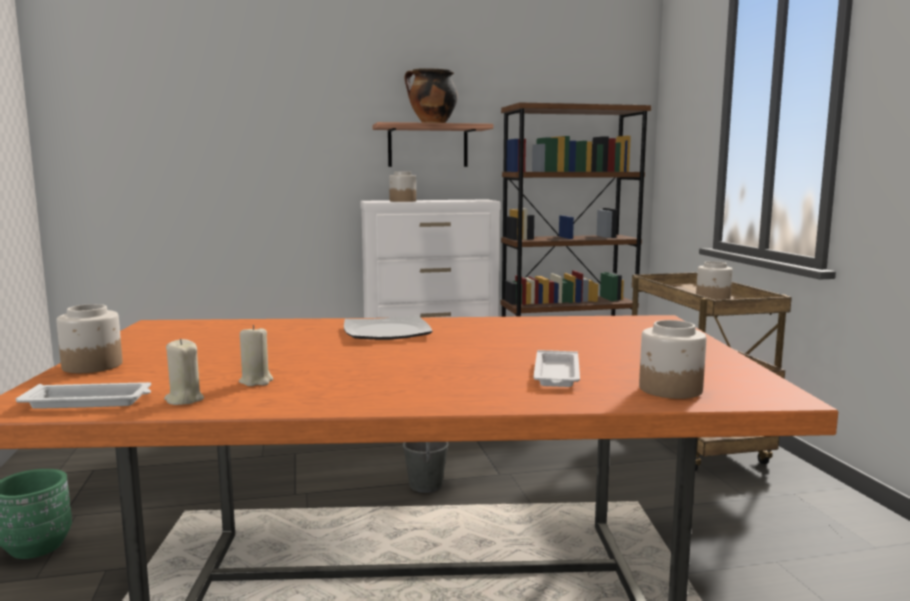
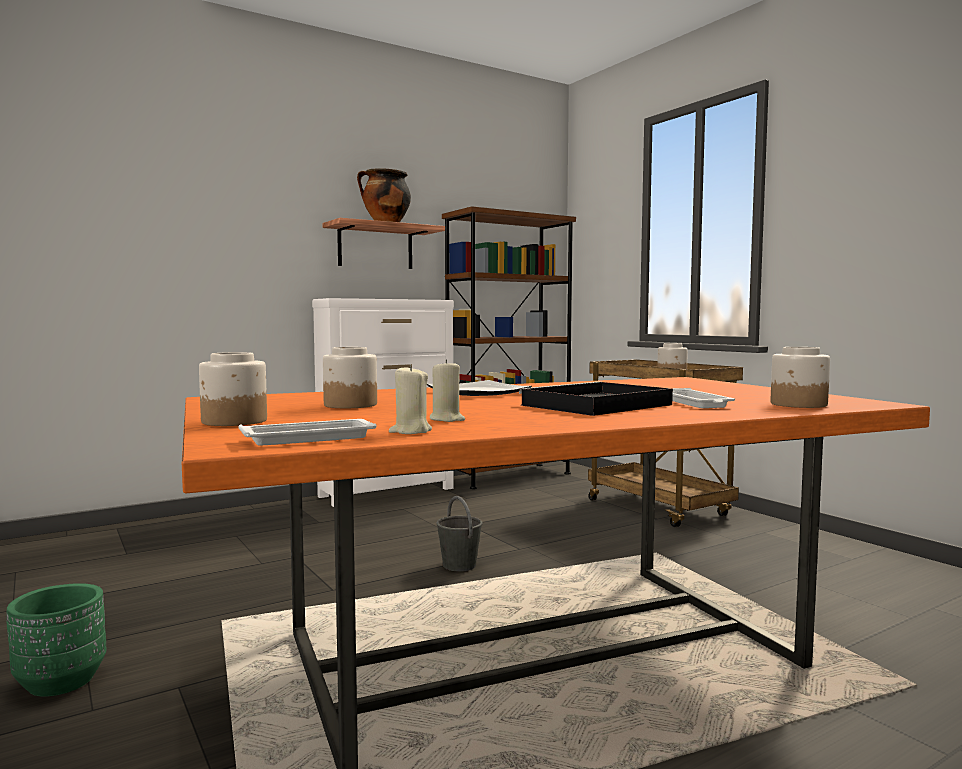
camera: 20 degrees left, 5 degrees down
(402, 201) = (361, 298): jar -> jar (350, 405)
(444, 369) = (595, 405): none -> black tray

